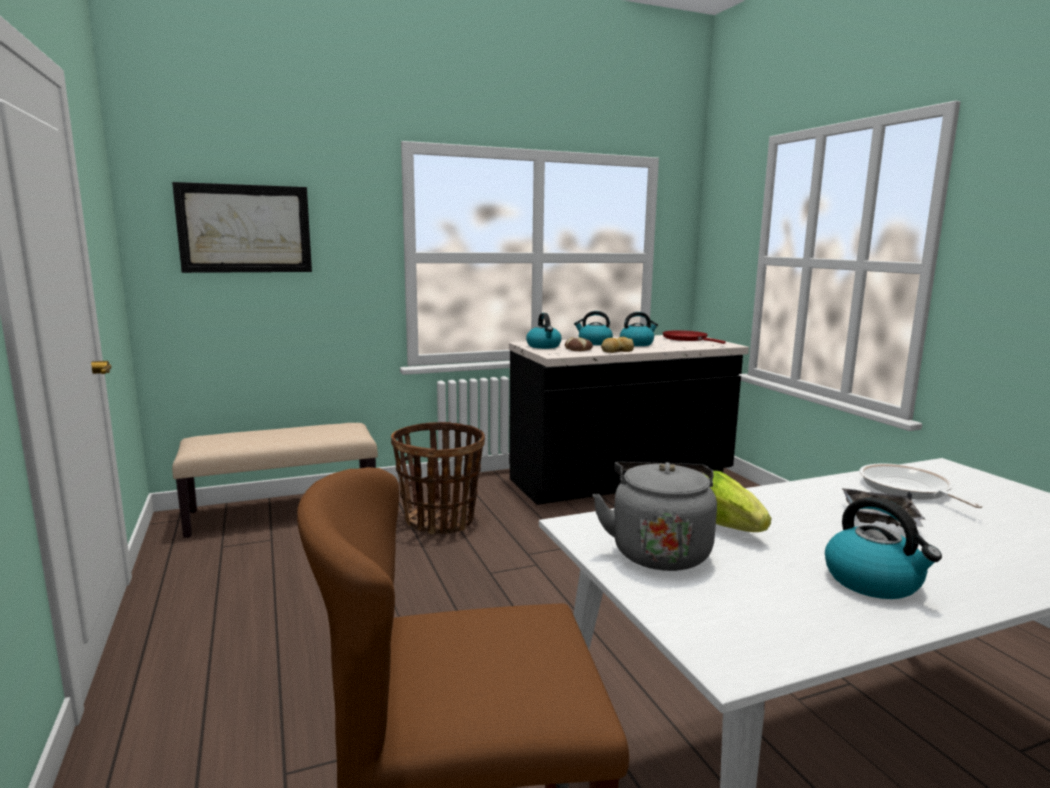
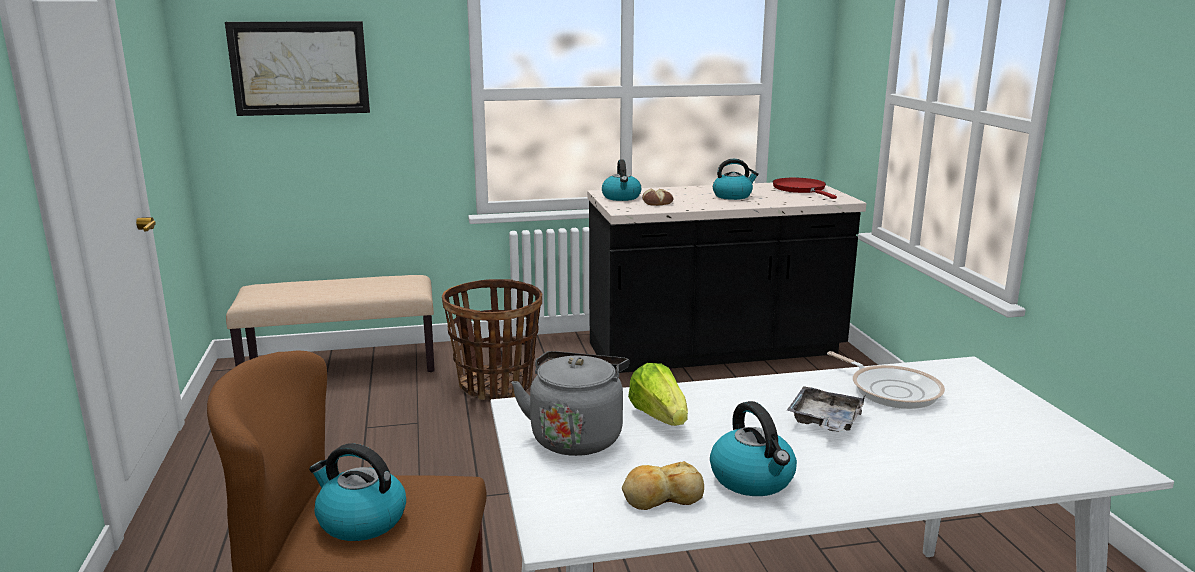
camera: 10 degrees right, 5 degrees up
(594, 343) = (683, 193): kettle -> kettle (360, 521)
(616, 351) = (699, 206): bread -> bread (661, 497)
(907, 489) = (891, 390): frying pan -> frying pan turned 150 degrees clockwise

